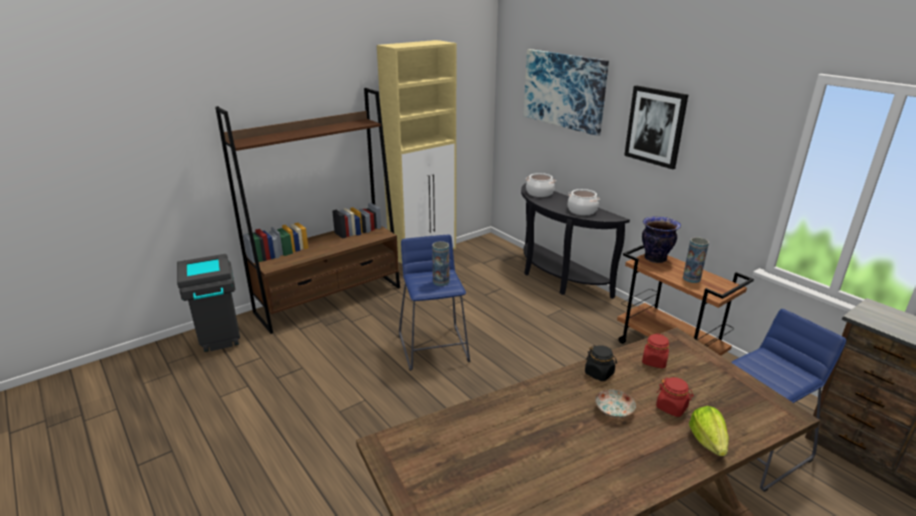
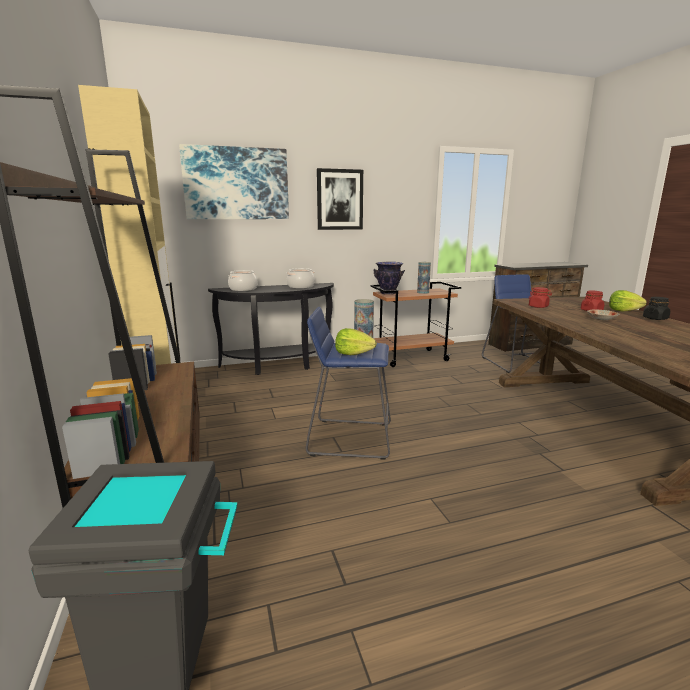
camera: 70 degrees left, 10 degrees down
(420, 280) = (353, 353): none -> lettuce
(599, 373) = (557, 316): black jar -> black jar (655, 318)

